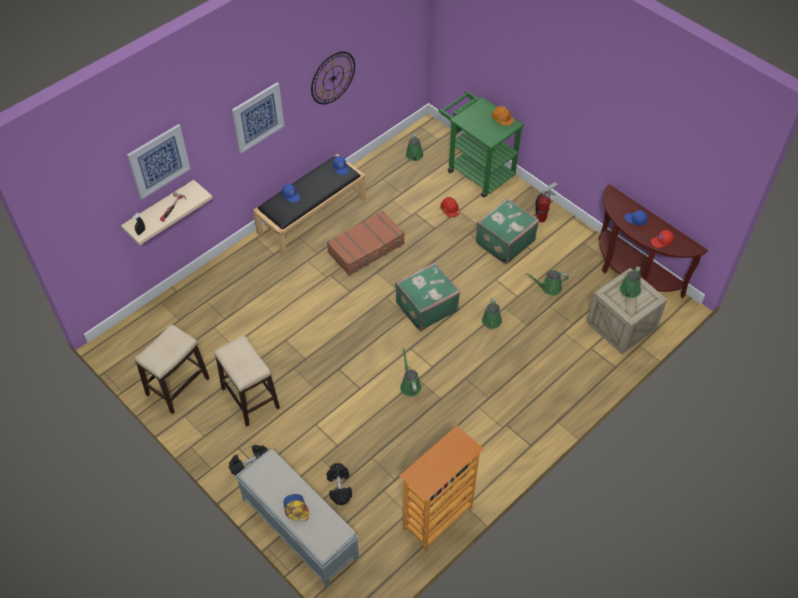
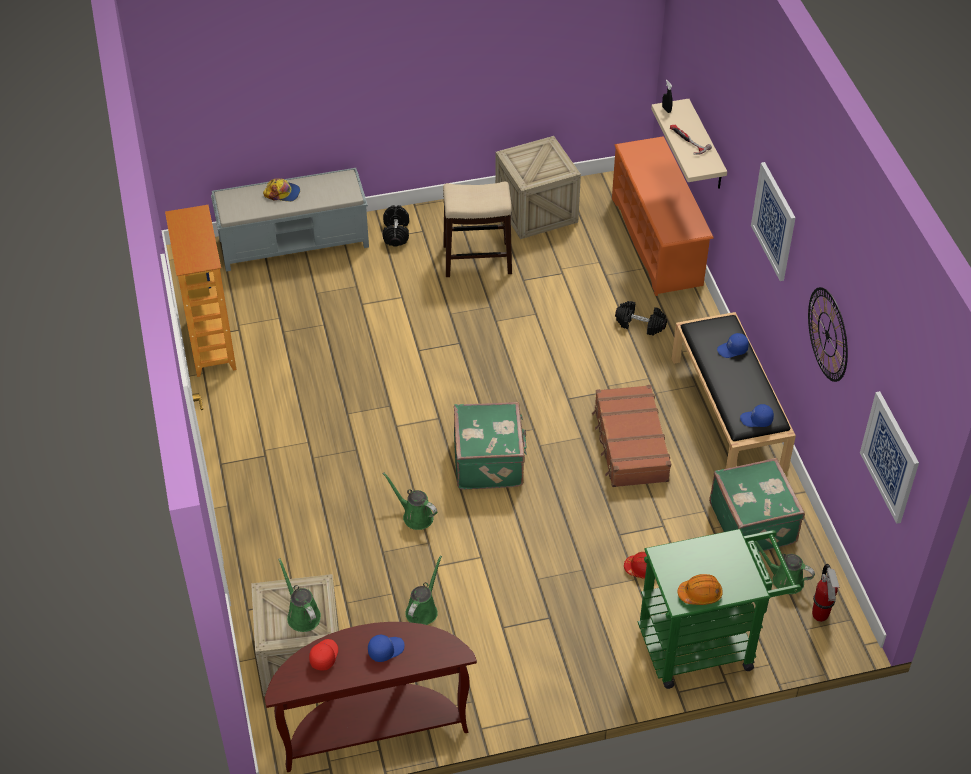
camera: 120 degrees right, 5 degrees down
(159, 161) = (720, 93): picture -> picture (890, 457)
(174, 304) = (657, 241): none -> orange shoe rack
(177, 387) = (536, 211): stool -> crate
(339, 487) = (312, 287): black dumbbell -> black dumbbell (640, 324)
(410, 385) = (387, 394): green watering can -> none
(504, 242) = (540, 602): green suitcase -> green suitcase (754, 522)
(541, 218) = (553, 674): fire extinguisher -> fire extinguisher (820, 616)

